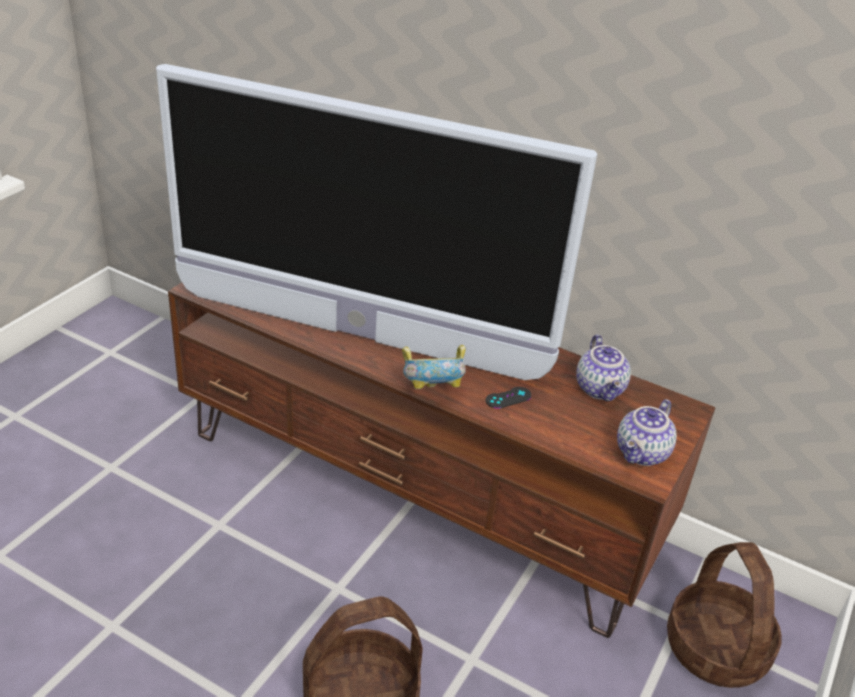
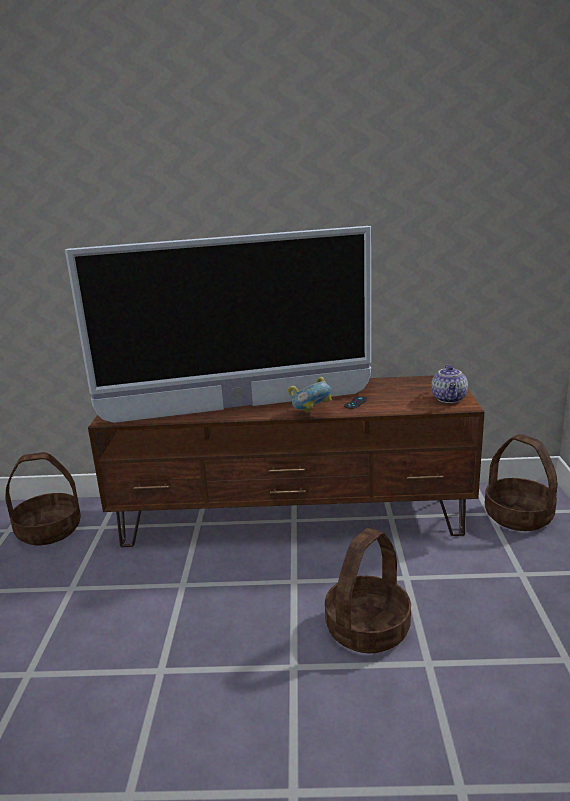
camera: 25 degrees left, 15 degrees down
(148, 373) = (49, 530): none -> basket
(601, 389) = (397, 385): teapot -> none

